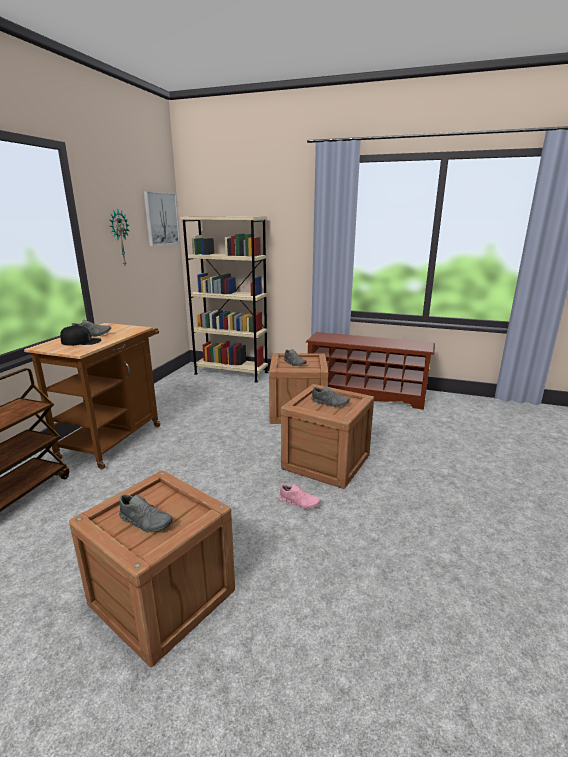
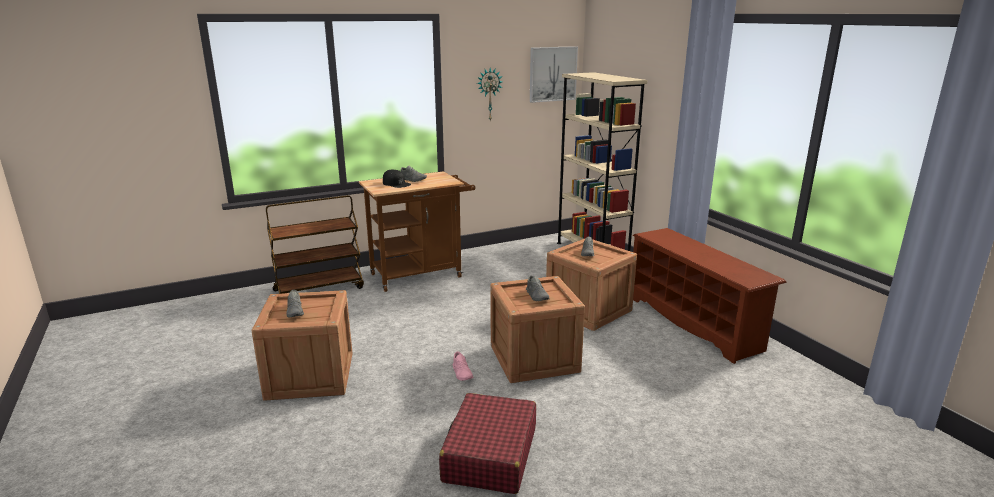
camera: 45 degrees right, 0 degrees up
(430, 552) = (490, 455): none -> red suitcase

